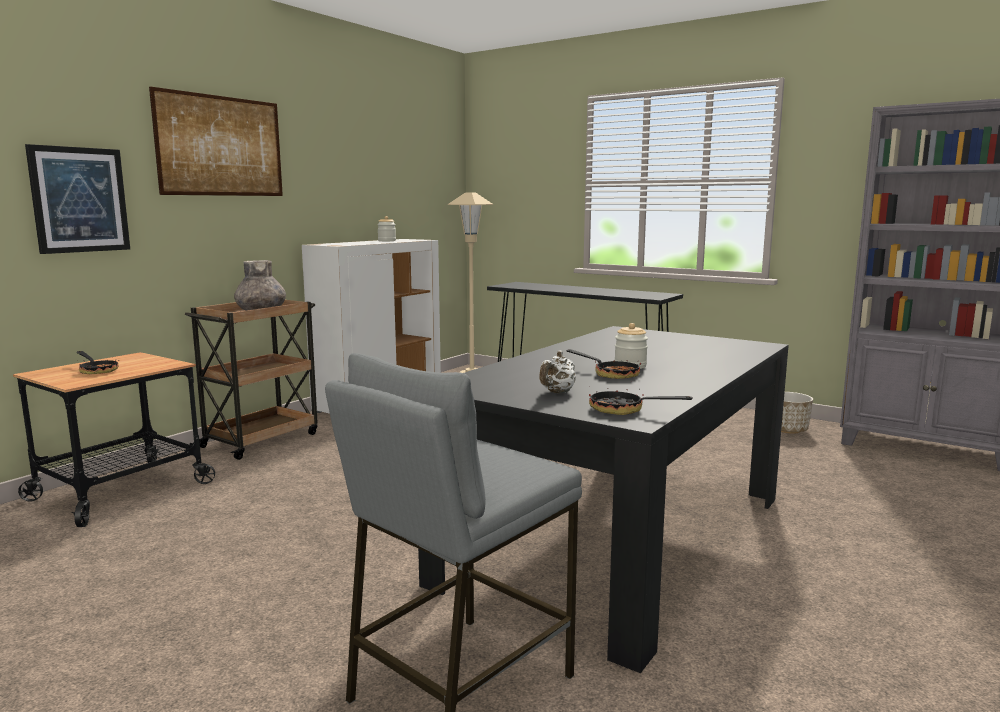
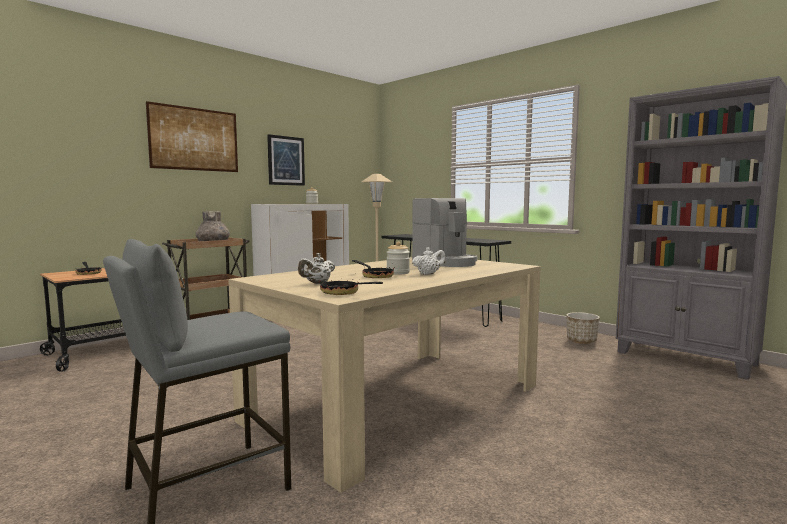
camera: 10 degrees right, 5 degrees down
(79, 200) = (94, 169): picture -> picture (286, 160)
(619, 537) = (398, 402): black dining table -> beige dining table
(659, 341) = (445, 262): none -> coffee machine
(674, 367) = (428, 274): none -> white teapot

